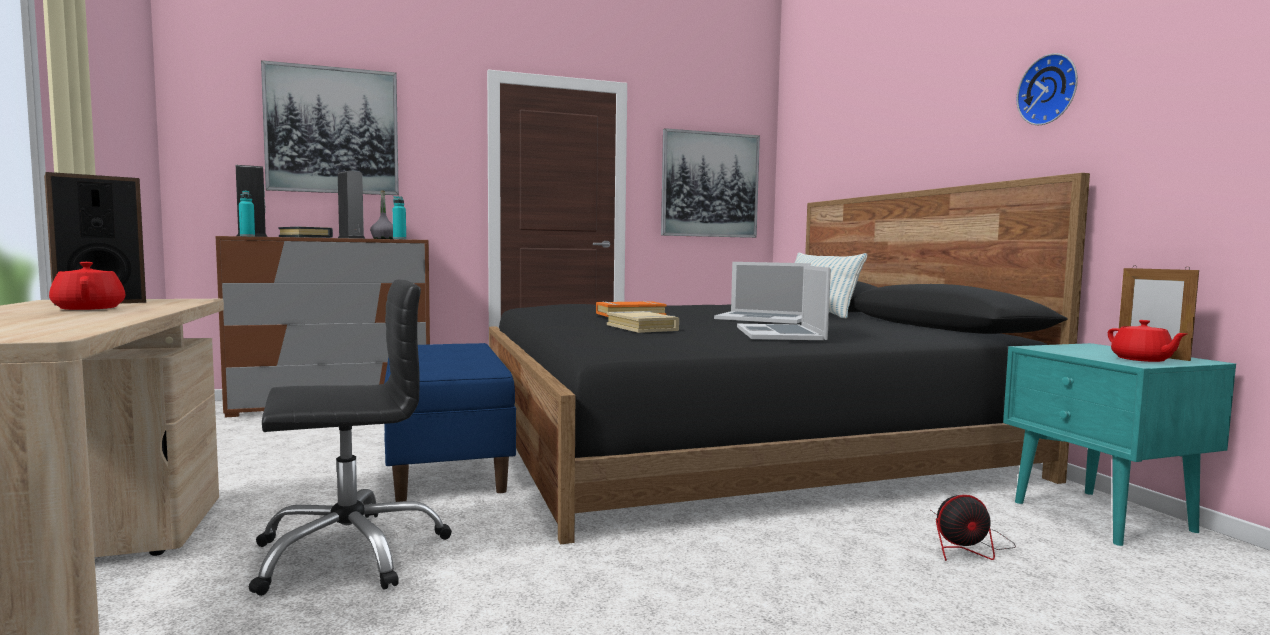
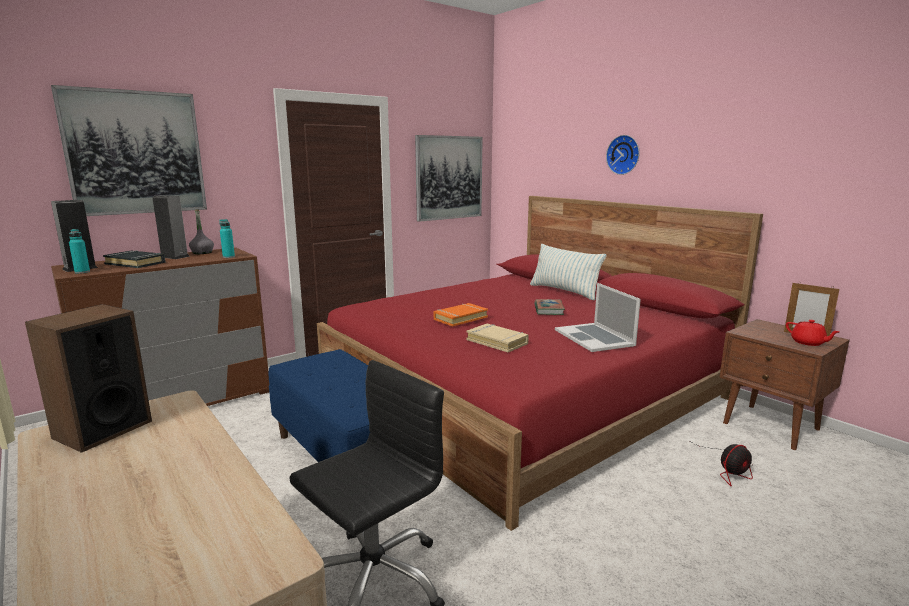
camera: 20 degrees left, 10 degrees up
(89, 308) = (139, 456): red teapot -> none
(729, 439) = (523, 392): black bed -> red bed
(762, 318) = (548, 310): laptop -> book
(1050, 90) = (734, 151): wall clock -> wall clock (624, 155)
(1103, 517) = (772, 427): turquoise nightstand -> brown nightstand

